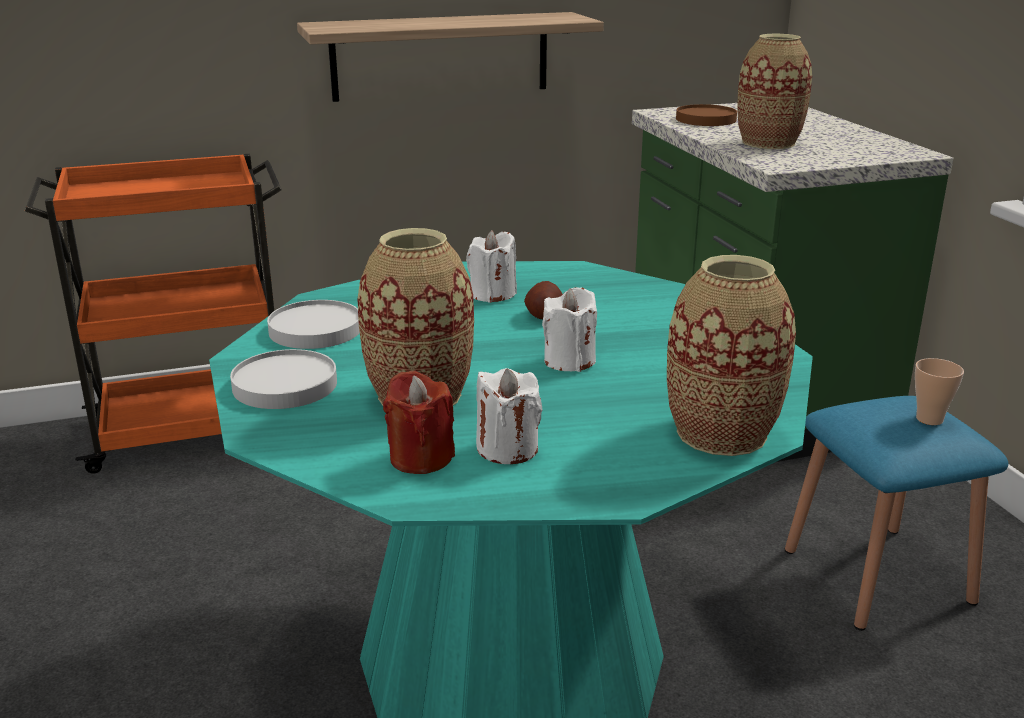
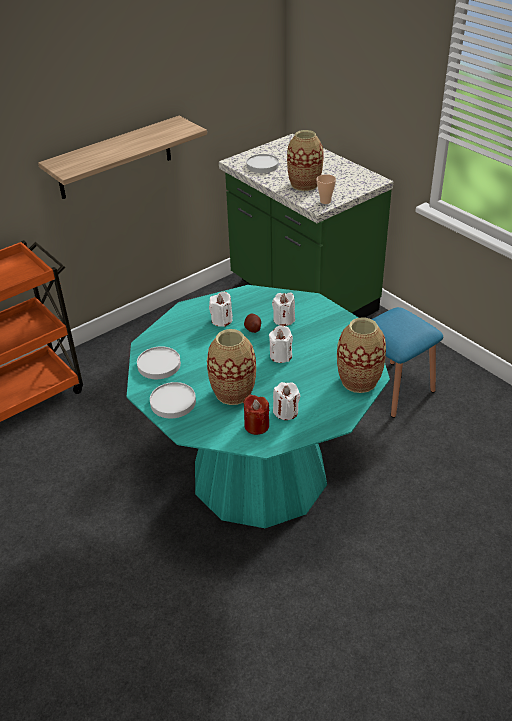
camera: 20 degrees left, 15 degrees up
(617, 314) = (284, 320): none -> white candle
(706, 119) = (262, 165): brown plate -> white plate
(929, 419) = (409, 323): cup -> cup (325, 201)

